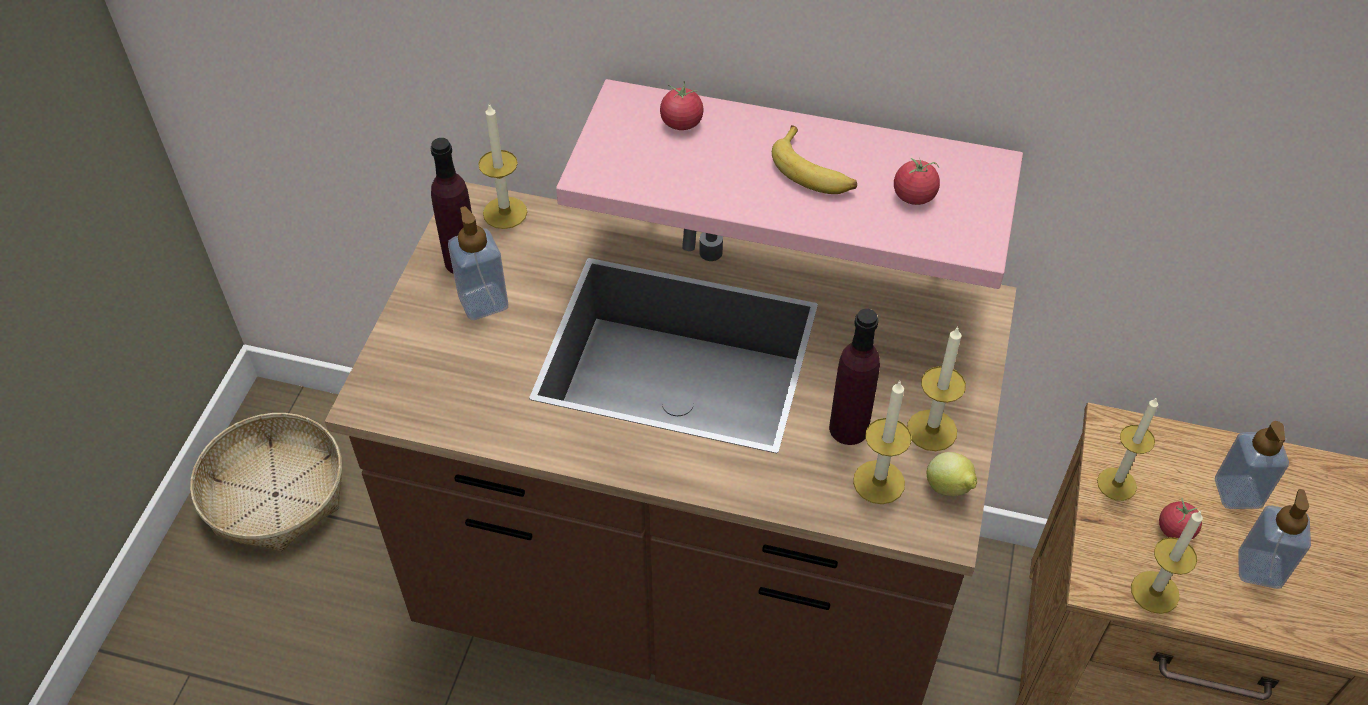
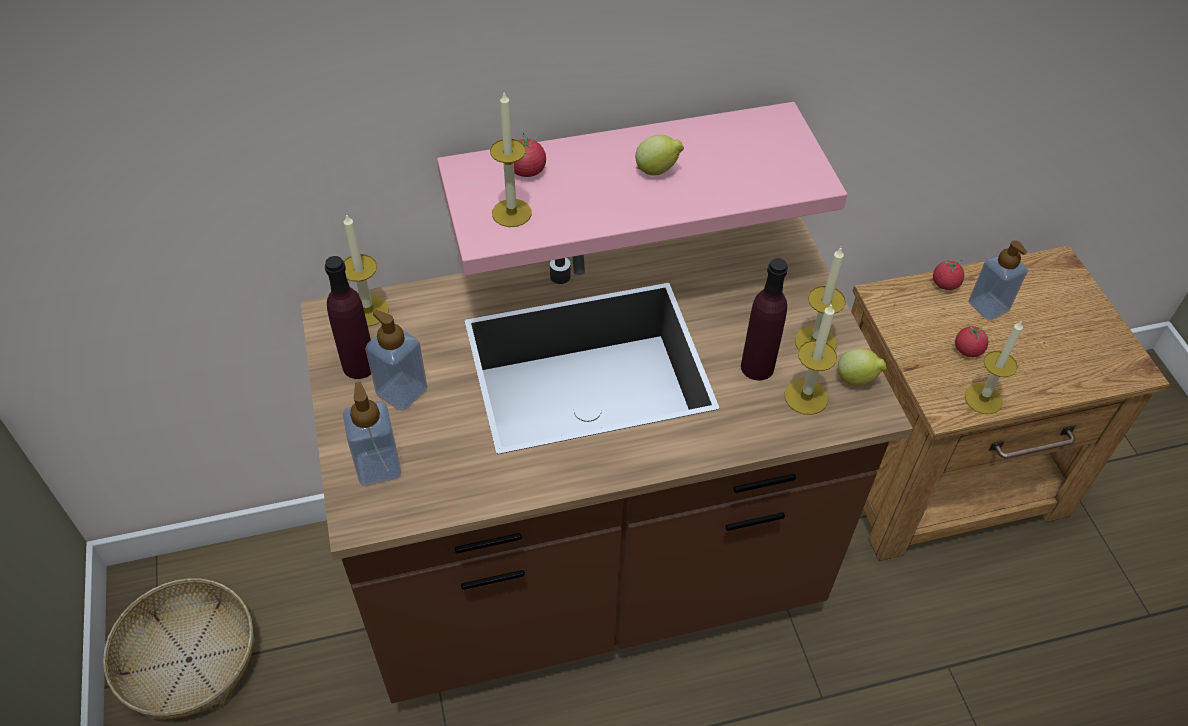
camera: 30 degrees left, 0 degrees up
(813, 171) = (658, 170): banana -> lemon
(914, 196) = (744, 161): tomato -> tomato (945, 284)
(1116, 484) = (911, 335): candle -> candle (511, 213)
(1259, 568) = (1034, 352): soap dispenser -> soap dispenser (378, 466)

